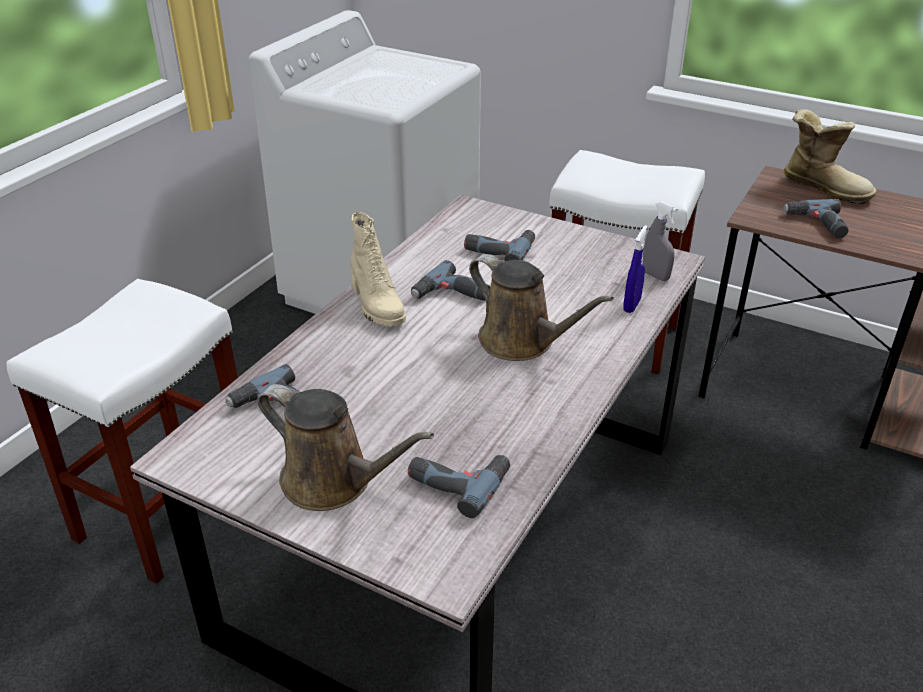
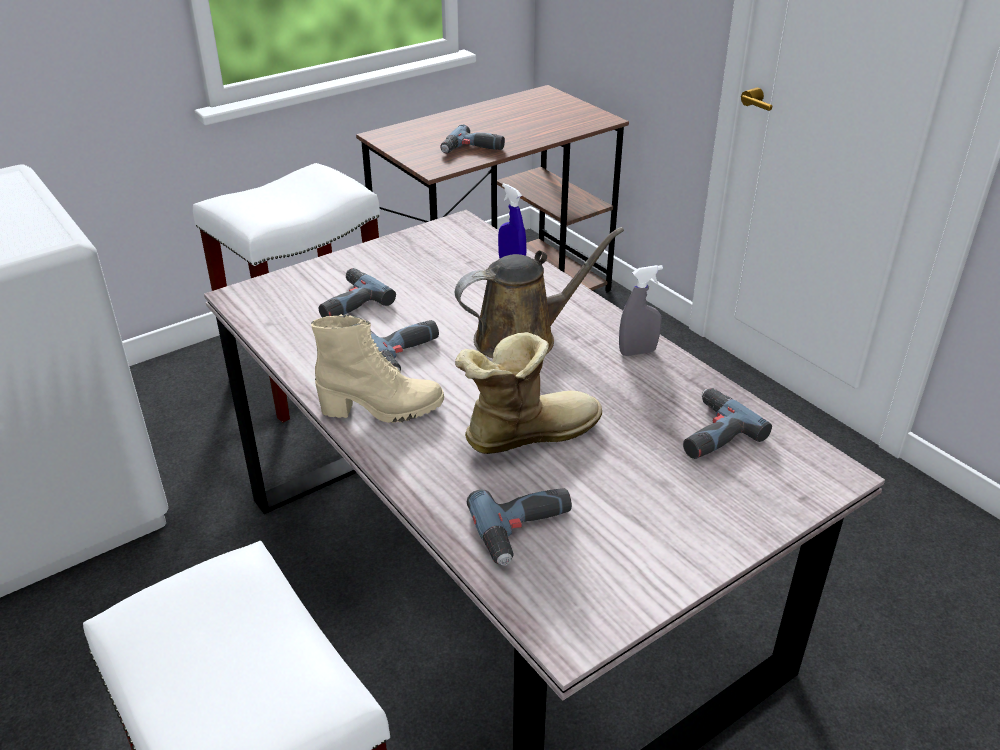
camera: 65 degrees left, 0 degrees up
(334, 481) = (675, 513): brown watering can -> none
(655, 276) = (476, 240): grey spray bottle -> grey spray bottle (637, 352)
(824, 187) = (420, 126): boot -> boot (526, 432)

